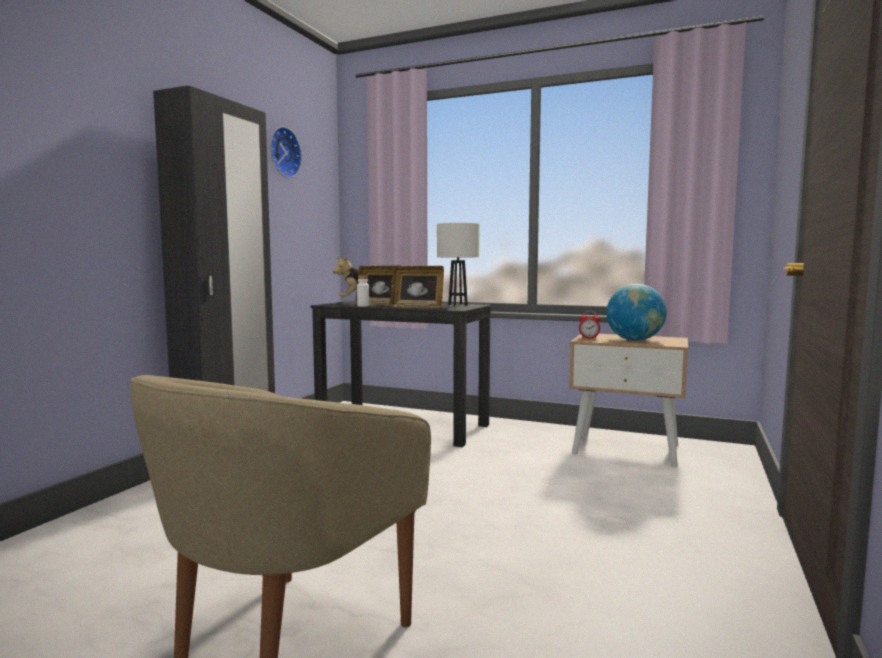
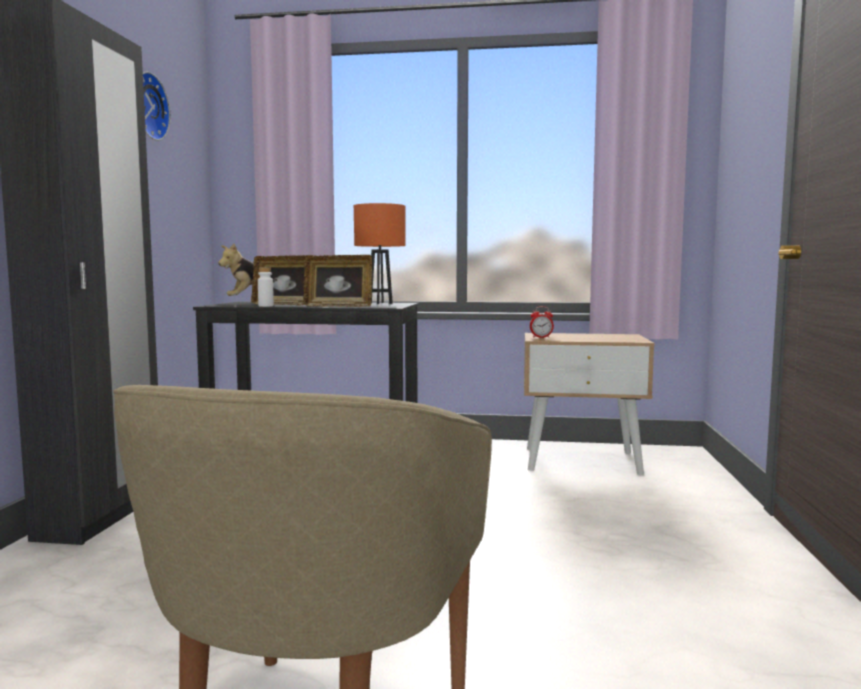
camera: 15 degrees left, 0 degrees up
(457, 304) = (380, 303): white table lamp -> orange table lamp
(634, 340) = (591, 338): globe -> none

